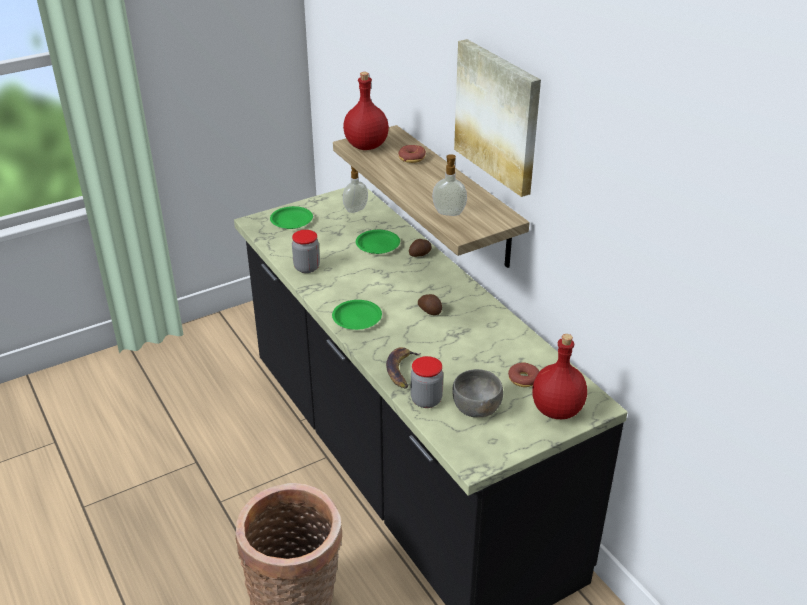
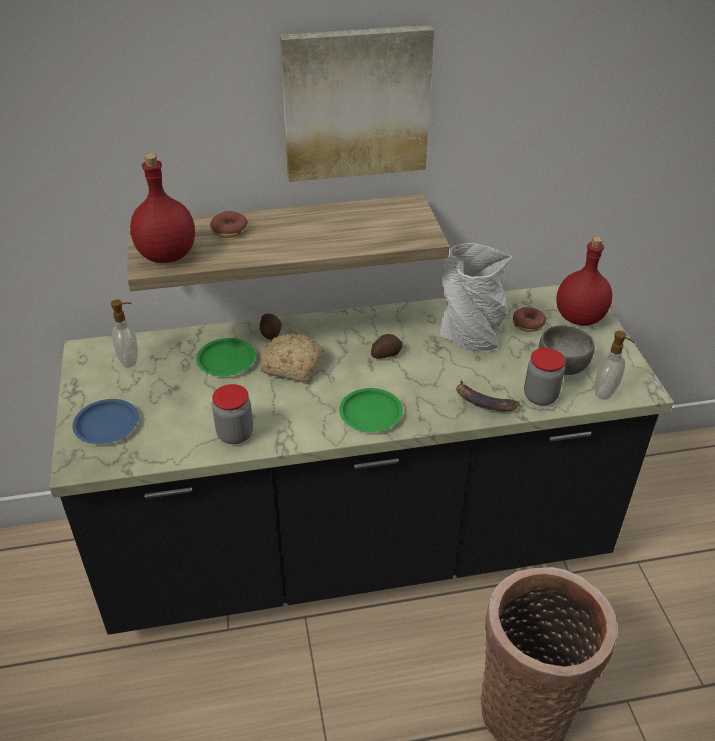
camera: 70 degrees left, 5 degrees up
(291, 220) = (106, 425): green plate -> blue plate
(389, 272) = (291, 366): none -> bread
(448, 213) = (379, 235): soap dispenser -> soap dispenser (606, 392)
(481, 350) = (471, 337): none -> grey vase

